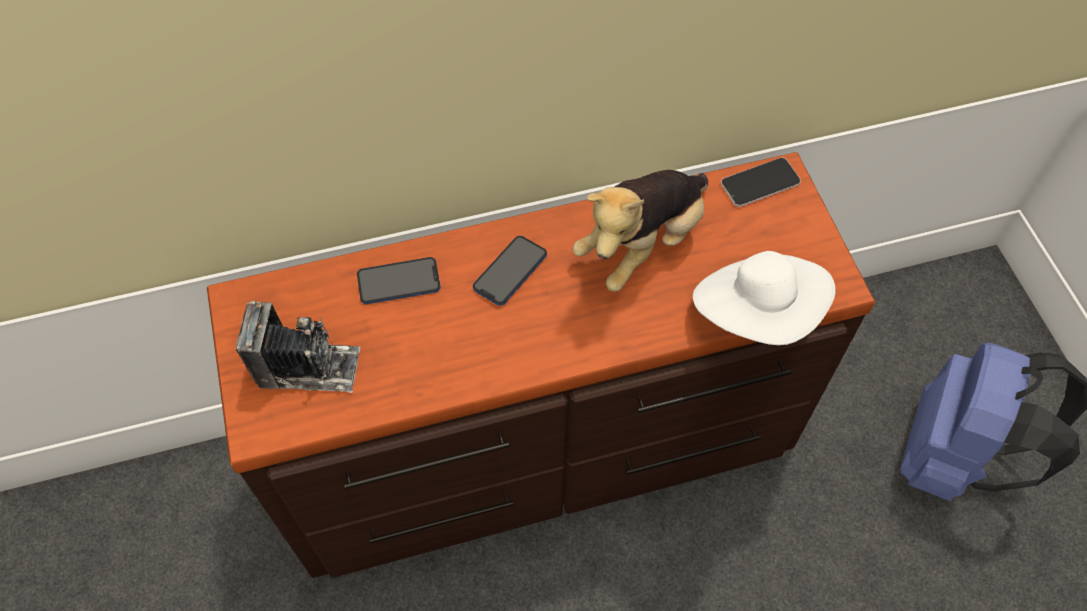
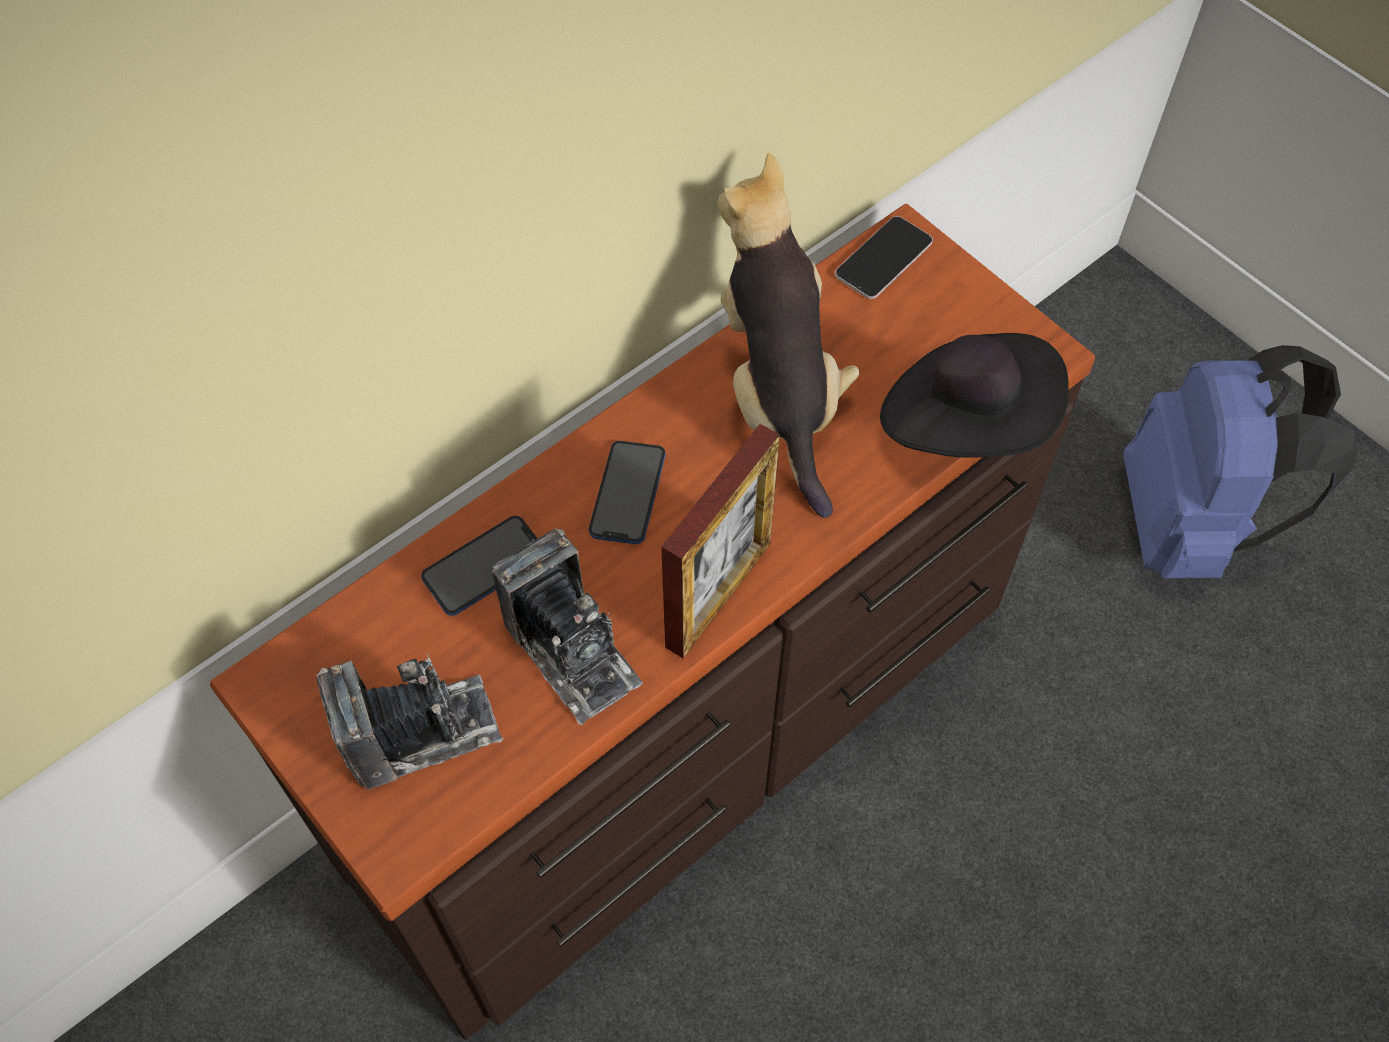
camera: 25 degrees left, 0 degrees up
(423, 356) = (572, 651): none -> camera
(533, 358) = (718, 594): none -> picture frame
(642, 244) = (779, 392): plush toy -> plush toy turned 150 degrees clockwise
(758, 312) = (967, 422): white hat -> black hat

